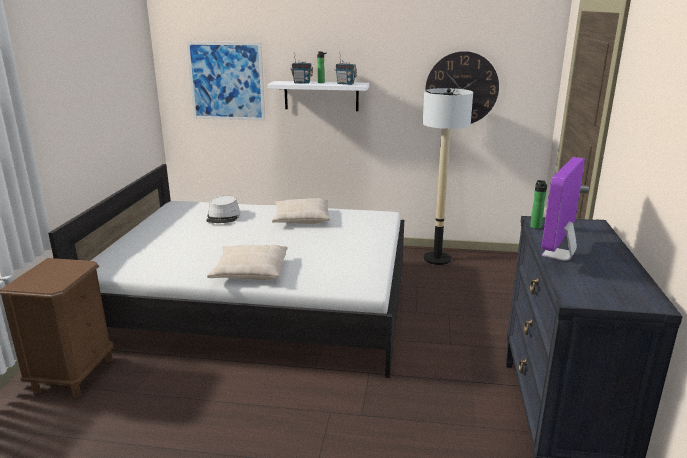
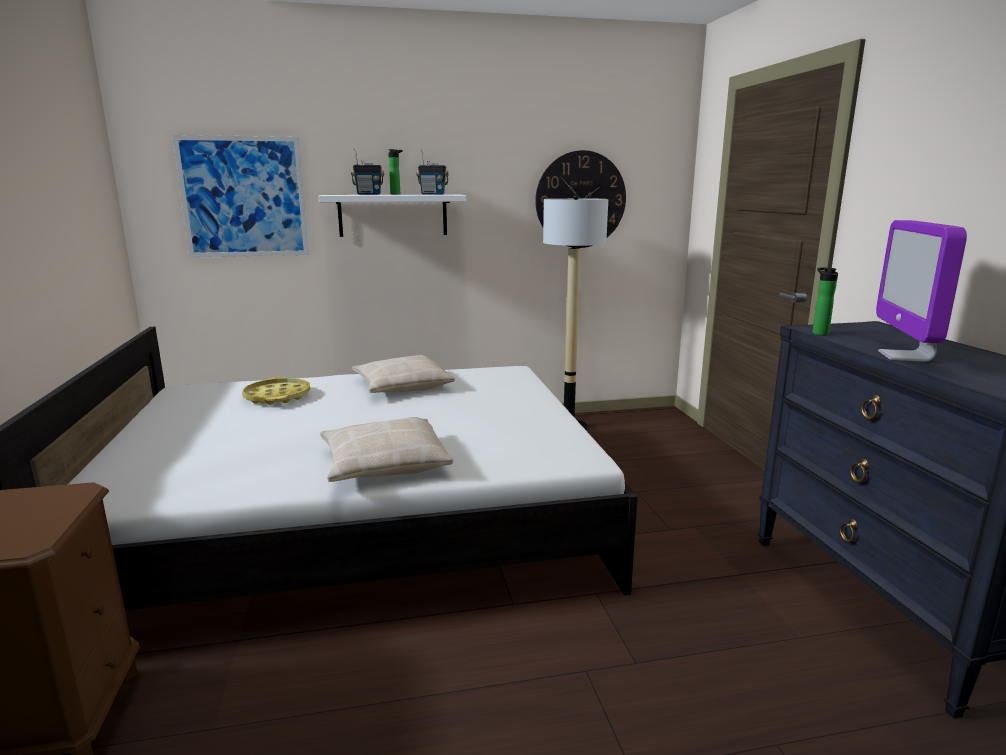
camera: 20 degrees left, 5 degrees down
(223, 217) = (277, 396): grey hat -> yellow tray

